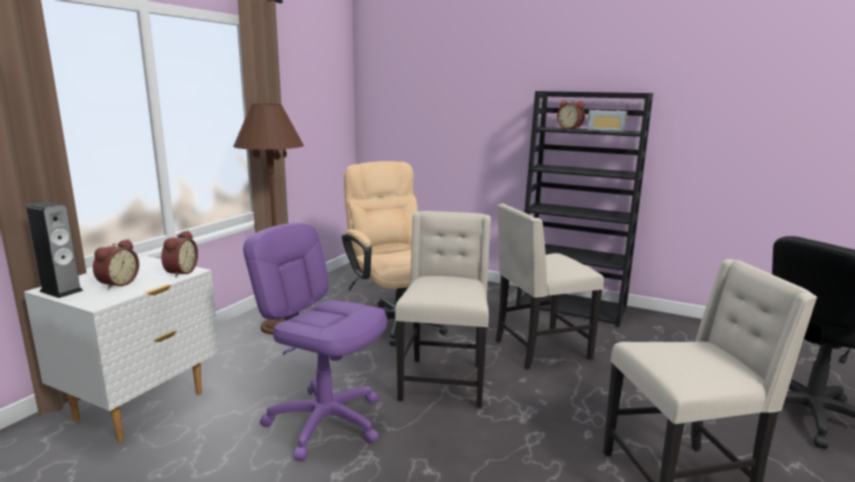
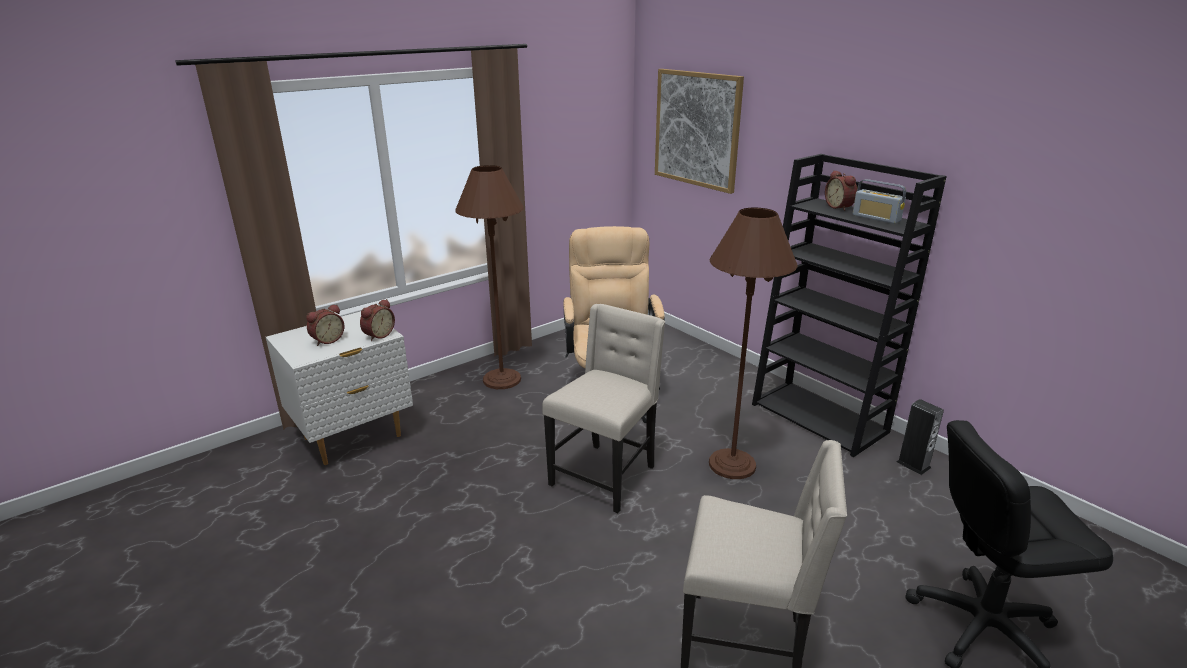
camera: 25 degrees right, 10 degrees up
(61, 291) = (287, 341): speaker -> speaker (913, 464)
(325, 421) = (476, 489): purple office chair -> none
(422, 88) = (697, 129): none -> picture
(539, 350) = (732, 464): beige chair -> brown floor lamp

